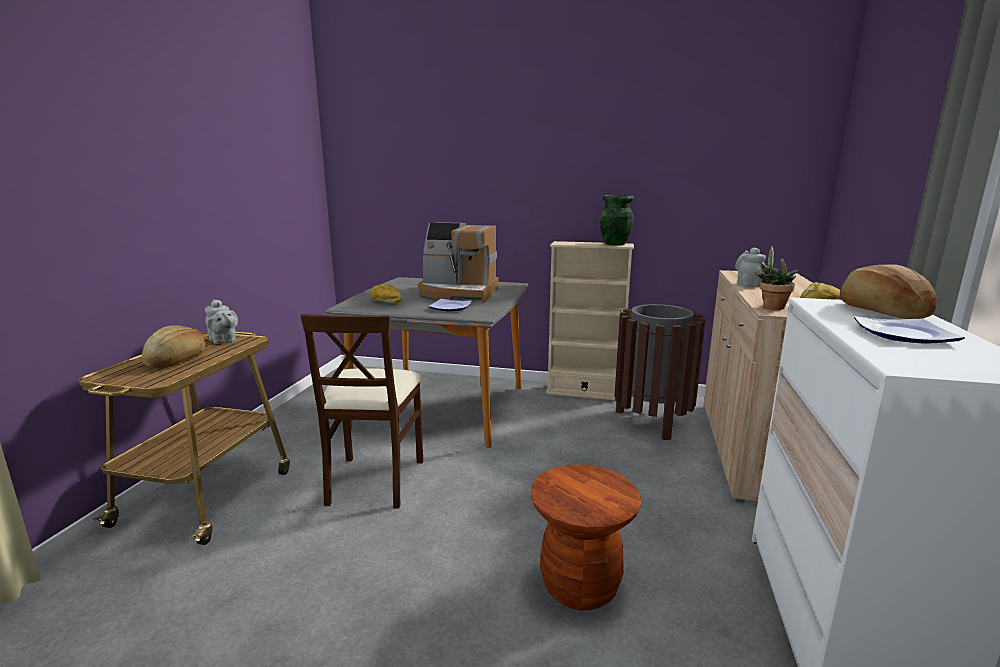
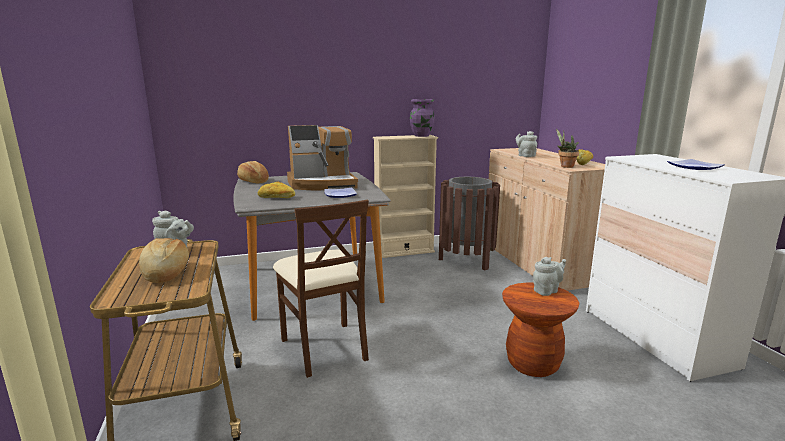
camera: 30 degrees left, 0 degrees up
(608, 486) = (547, 291): none -> grey teapot
(614, 244) = (421, 136): green vase -> purple vase
(881, 311) = (658, 158): bread -> bread (253, 181)

